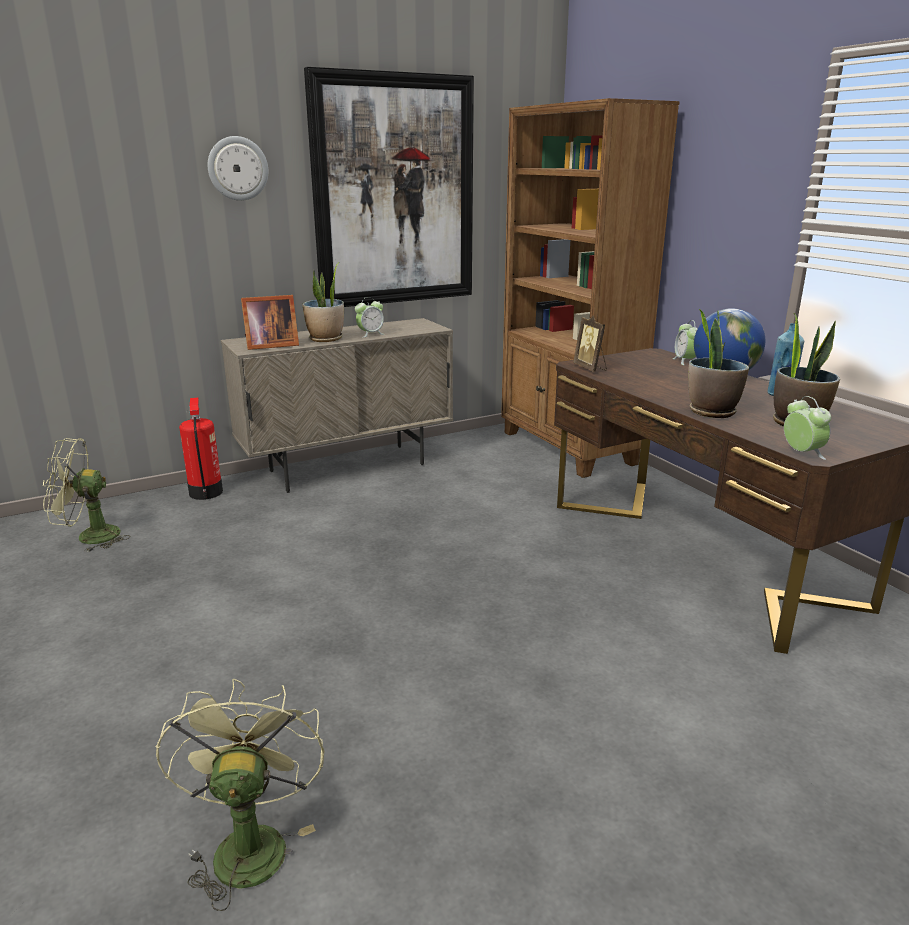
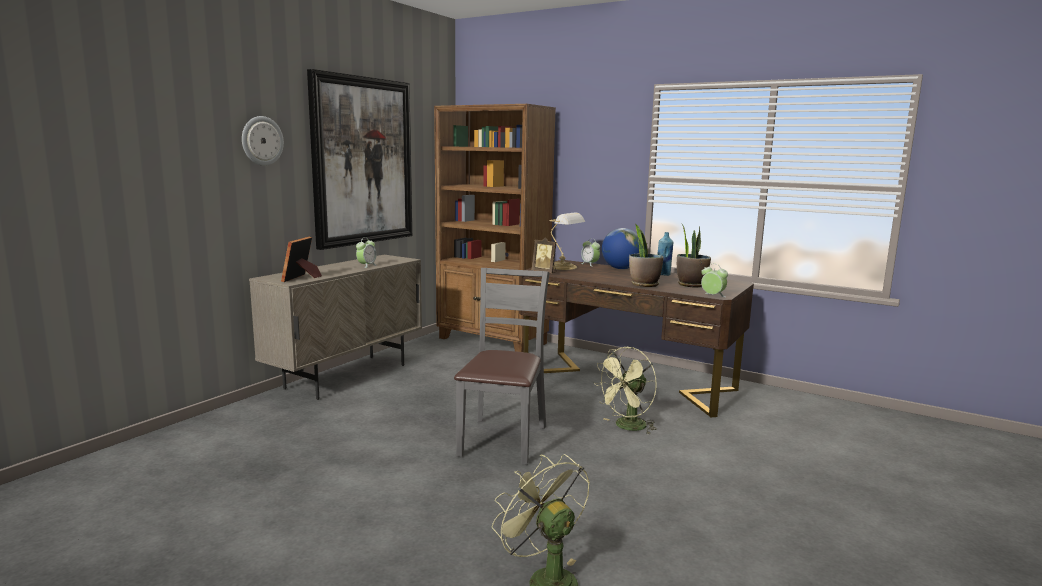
camera: 30 degrees left, 10 degrees down
(89, 537) = (172, 462): green fan -> green fan (627, 427)
(206, 492) = (243, 412): fire extinguisher -> none
(269, 345) = (302, 278): picture frame -> picture frame turned 150 degrees clockwise
(326, 339) = (338, 271): potted plant -> none
(425, 603) = (502, 440): none -> grey chair
(635, 362) = (563, 267): none -> table lamp

